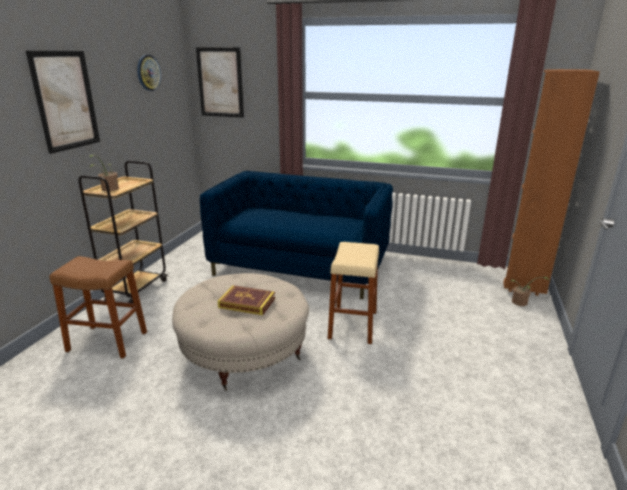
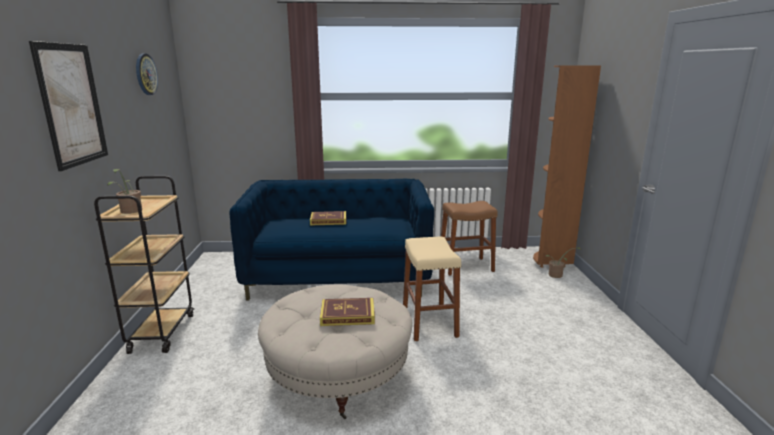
camera: 20 degrees left, 5 degrees down
(107, 341) = (161, 399): brown stool -> brown stool (466, 266)
(220, 82) = (220, 86): picture -> none
(291, 215) = (328, 220): none -> book

